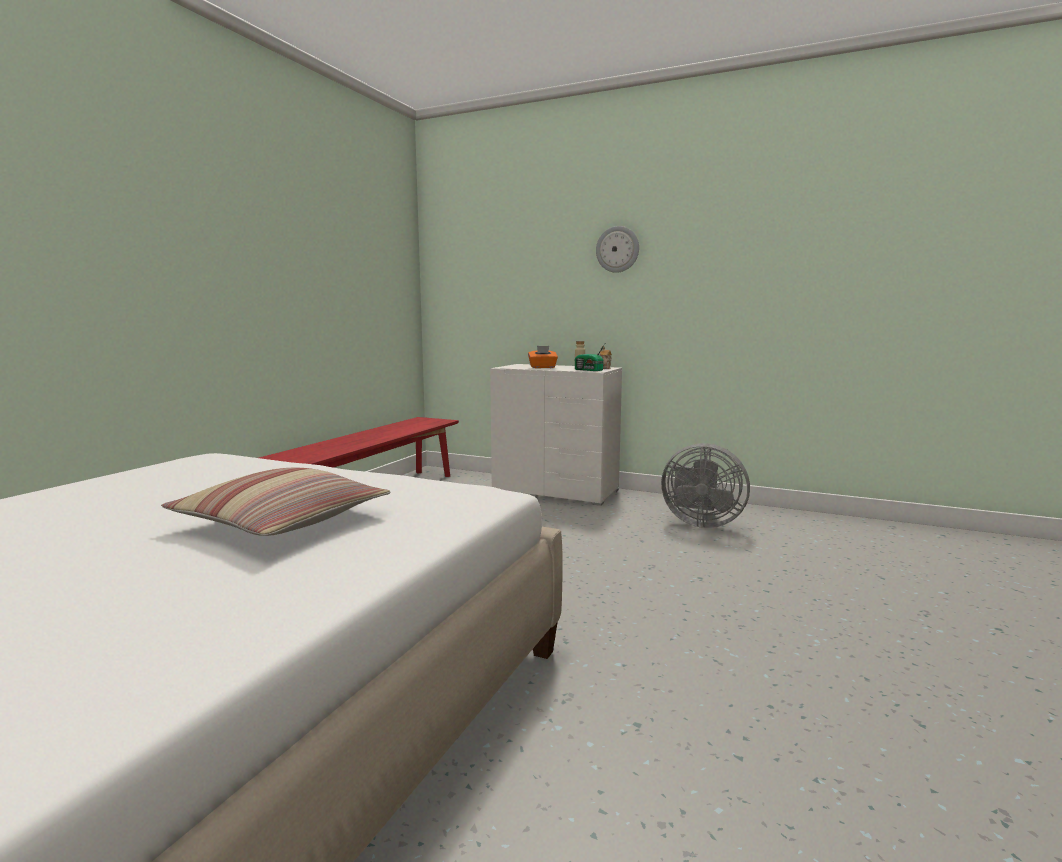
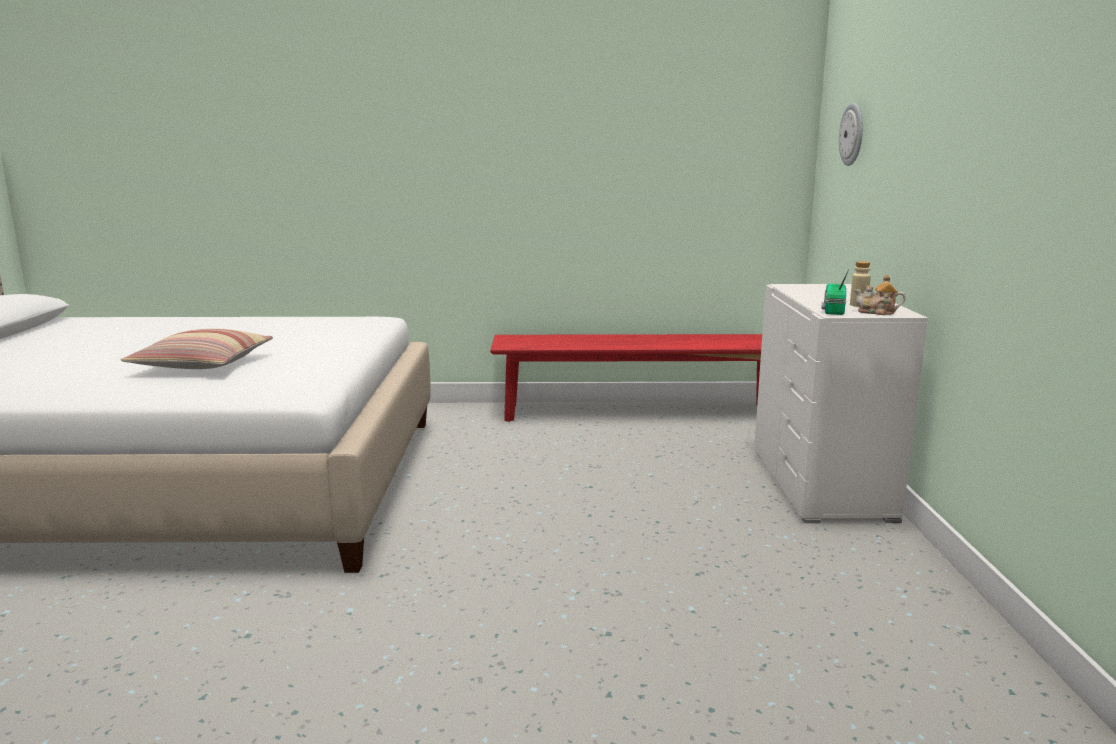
camera: 65 degrees right, 5 degrees up
(542, 367) = (820, 295): orange tissue box -> none
(617, 249) = (957, 104): wall clock -> wall clock (852, 134)
(700, 523) = (842, 610): grey fan -> none

